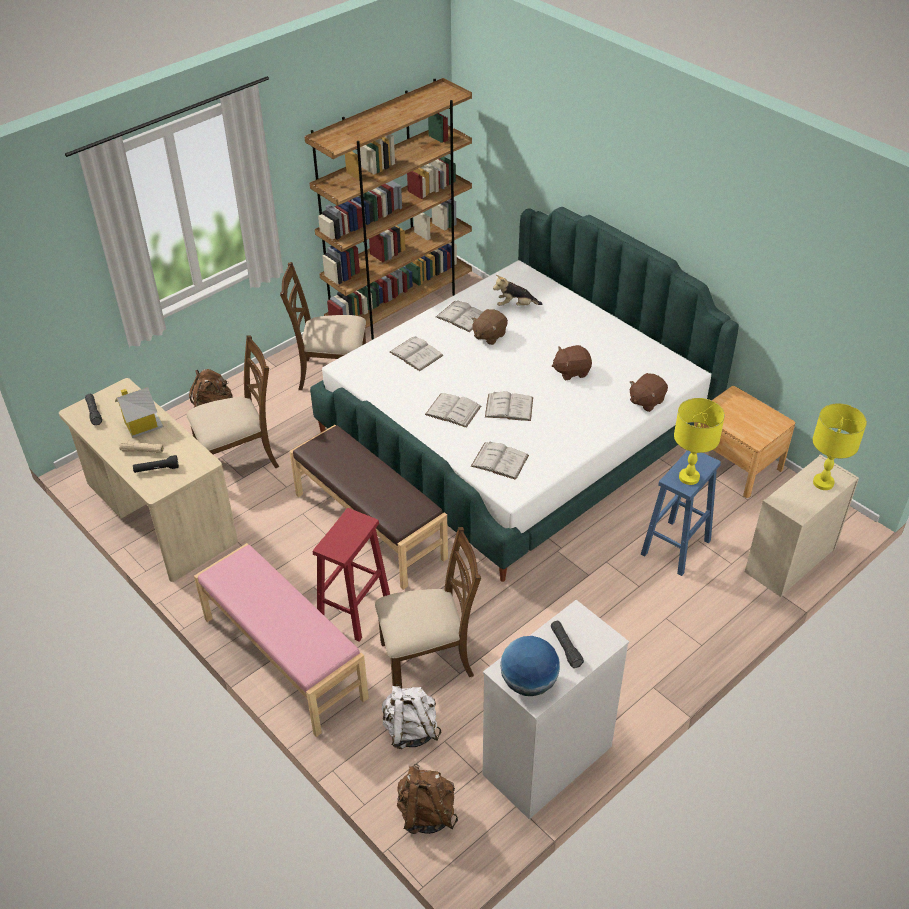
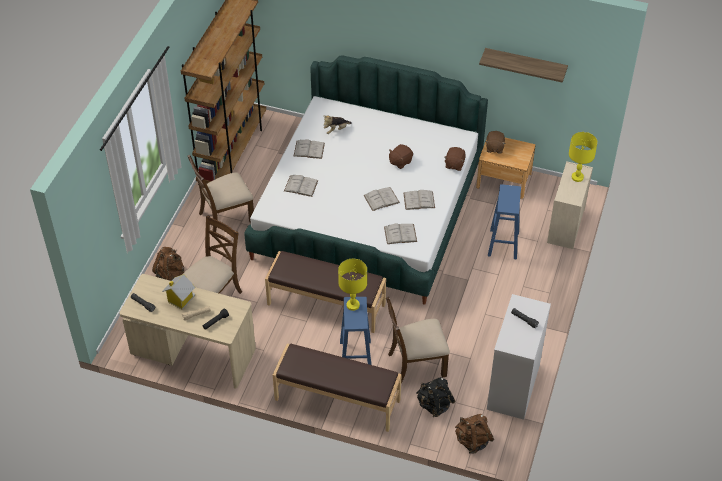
camera: 30 degrees left, 5 degrees up
(283, 658) = (337, 400): pink bench -> brown bench
(354, 609) = (355, 356): red stool -> blue stool
(410, 730) = (434, 405): white backpack -> black backpack
(428, 659) = (416, 364): brown chair -> brown chair turned 150 degrees counterclockwise
(453, 410) = (351, 214): white book -> white book (419, 200)
(489, 336) = (335, 156): brown plush toy -> brown plush toy (494, 148)
(529, 683) = (519, 344): globe -> none
(689, 477) = (511, 202): yellow table lamp -> yellow table lamp (353, 305)
(802, 277) = (525, 64): none -> shelf

